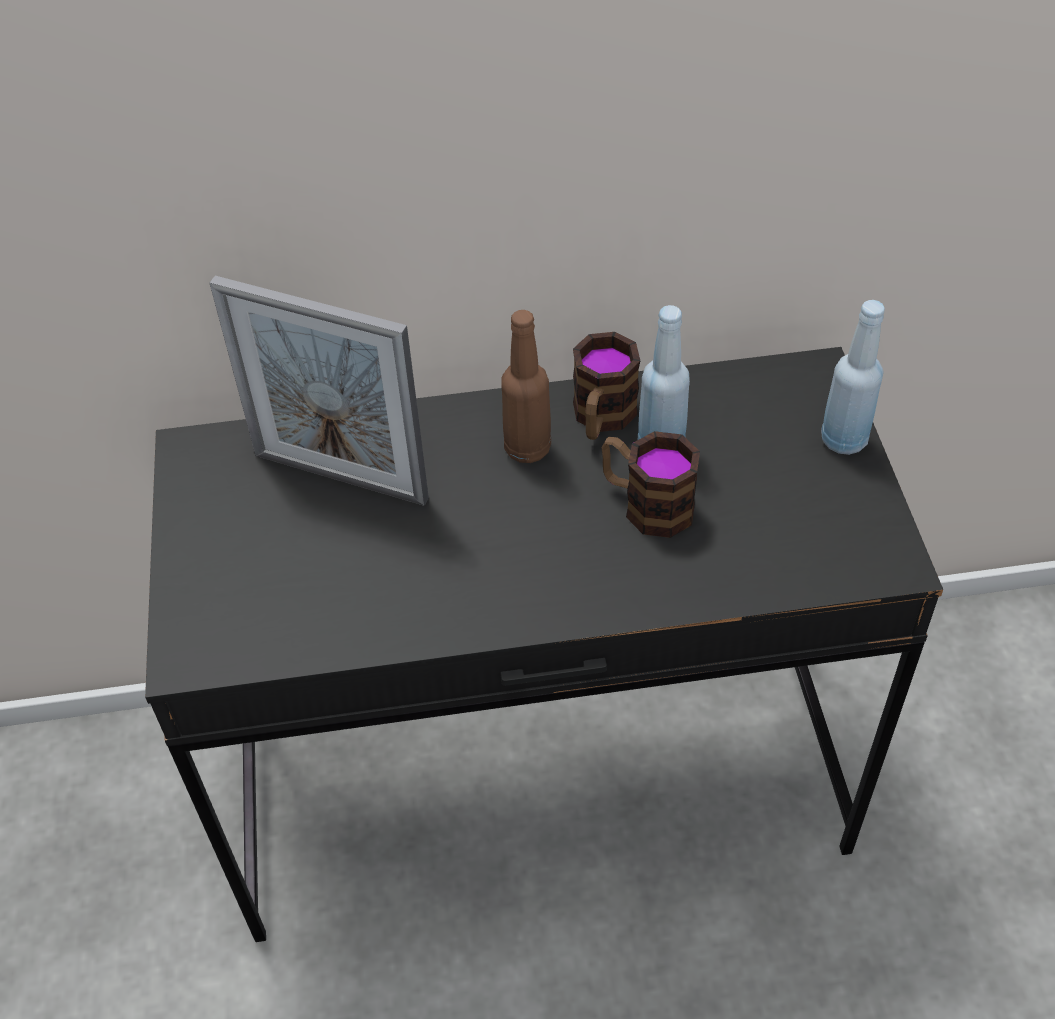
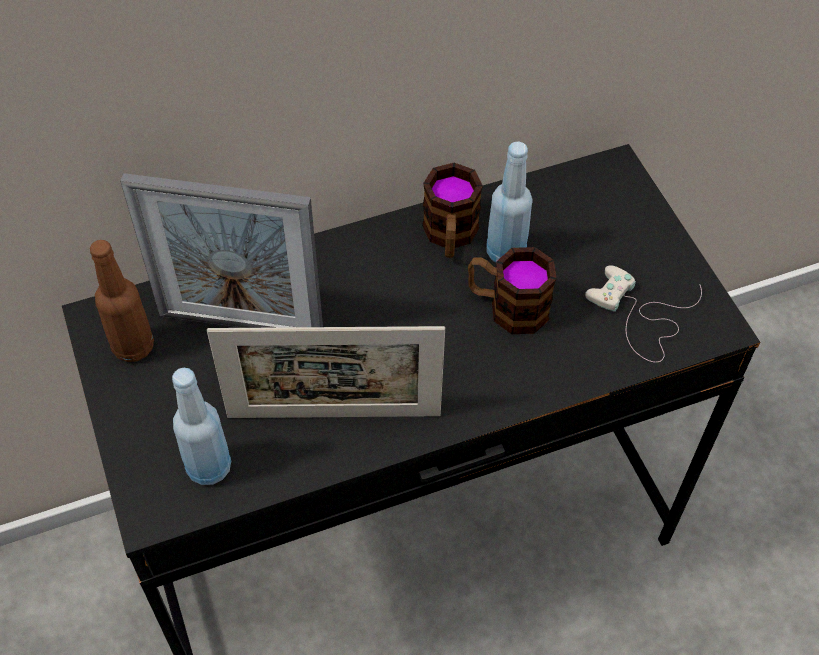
camera: 15 degrees left, 5 degrees up
(414, 590) = (334, 415): none -> picture frame
(527, 448) = (395, 273): brown bottle -> brown bottle (134, 347)
(803, 538) = (641, 316): none -> white game controller
(843, 440) = (651, 226): blue bottle -> blue bottle (209, 468)

